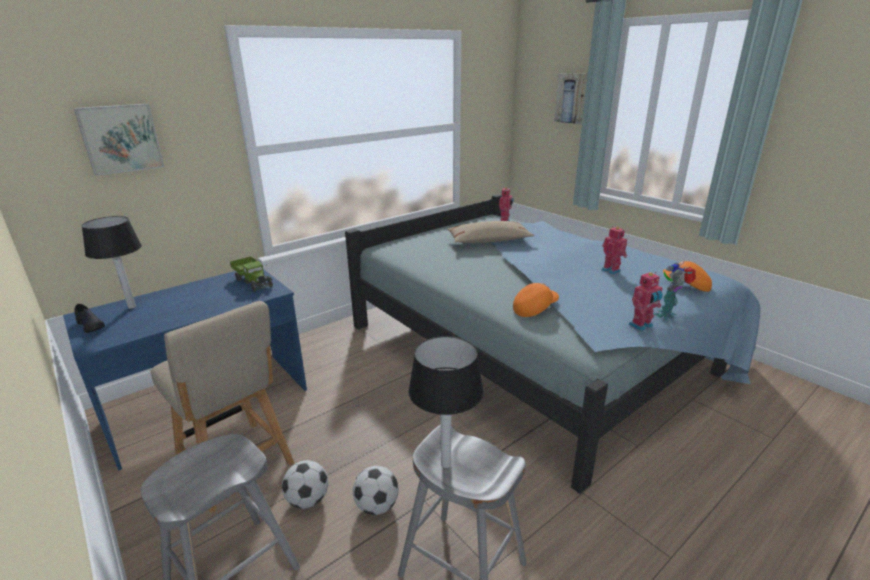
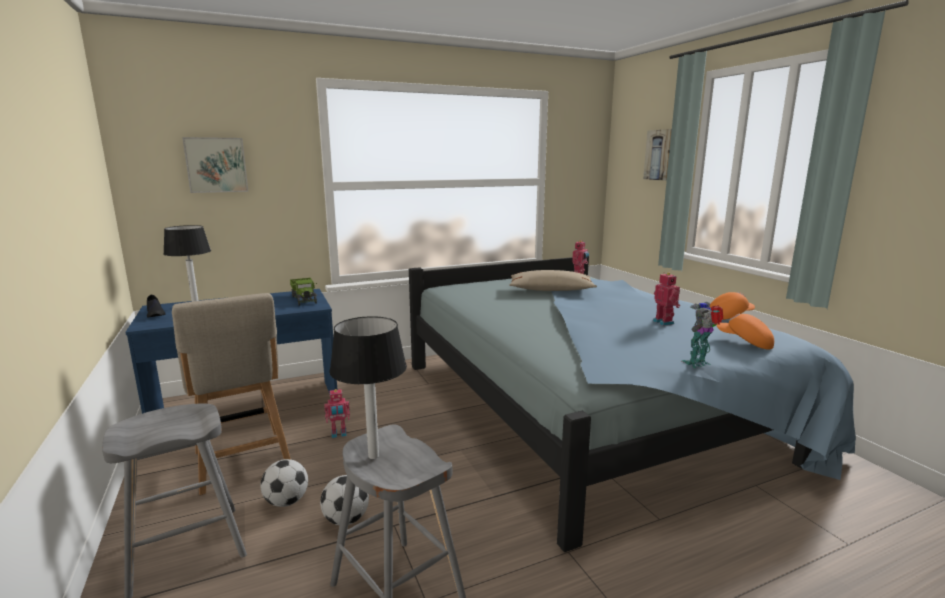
camera: 15 degrees right, 10 degrees down
(534, 309) = (554, 345): orange cap -> orange cap (729, 316)
(642, 326) = (660, 369): toy robot -> toy robot (339, 434)

